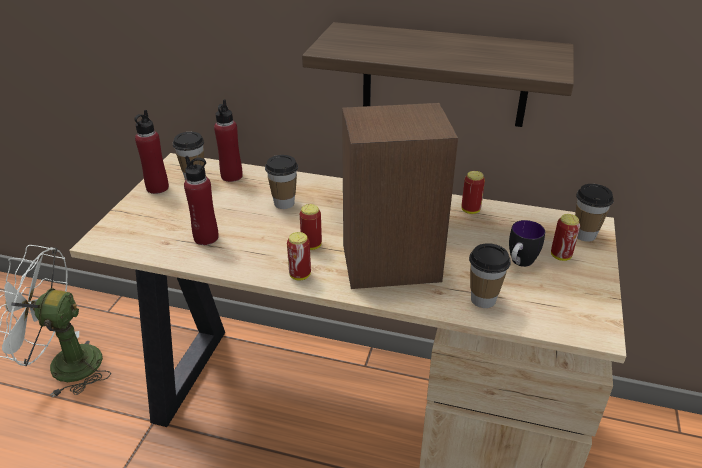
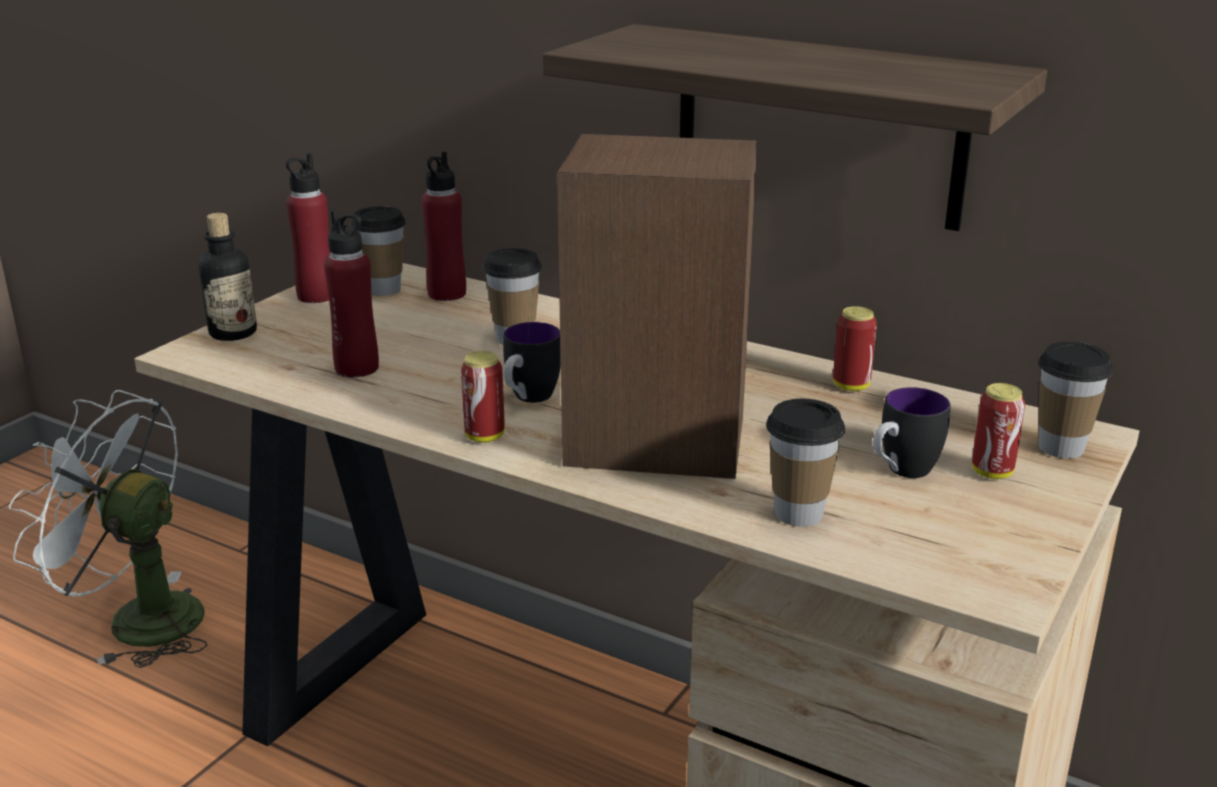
camera: 15 degrees right, 10 degrees down
(121, 222) = (233, 333): none -> bottle
(311, 245) = (528, 399): can -> mug

